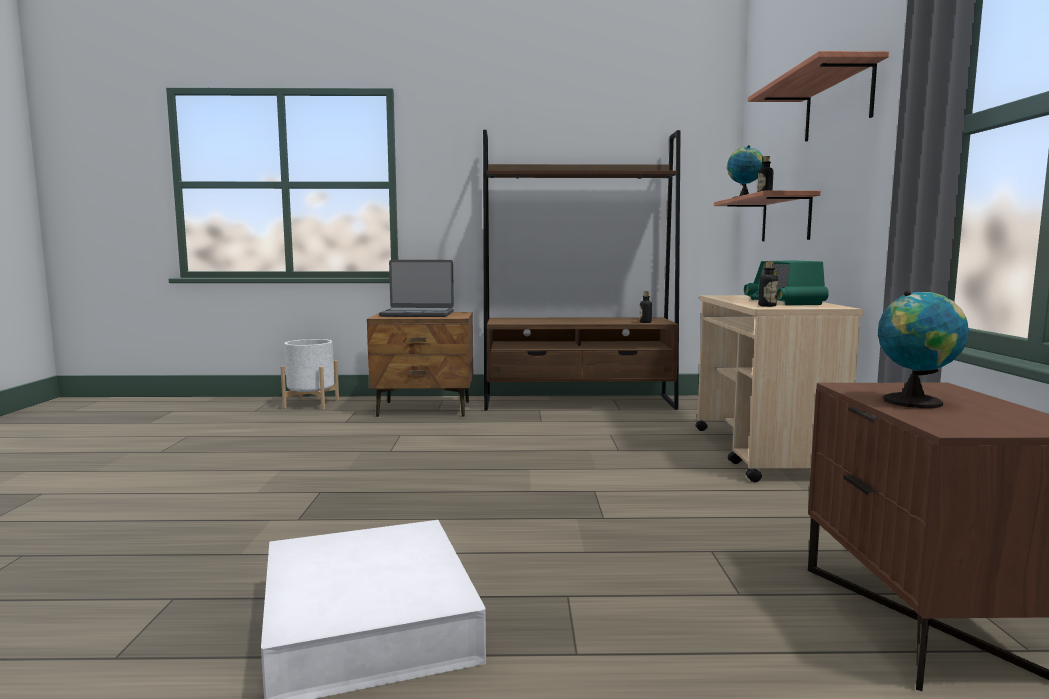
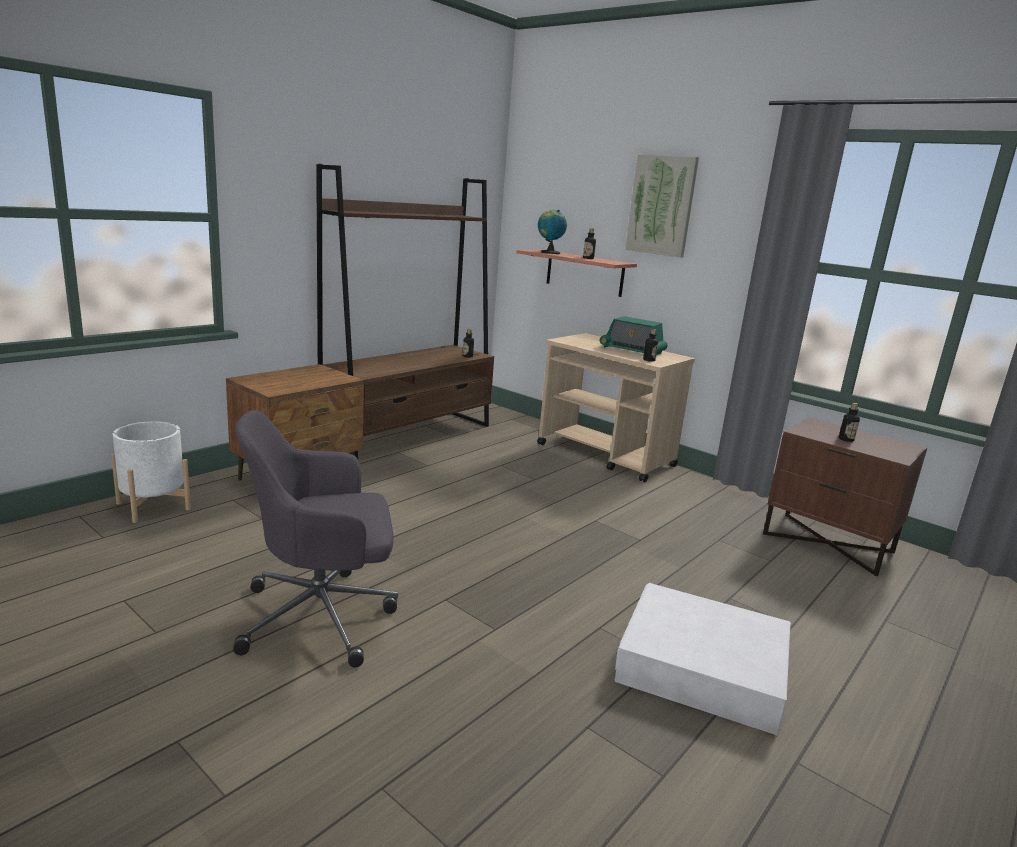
camera: 50 degrees left, 10 degrees up
(235, 473) = (322, 616): none -> grey office chair
(417, 314) = (288, 378): laptop -> none
(838, 104) = (661, 205): shelf -> picture
(916, 402) = (846, 439): globe -> bottle

